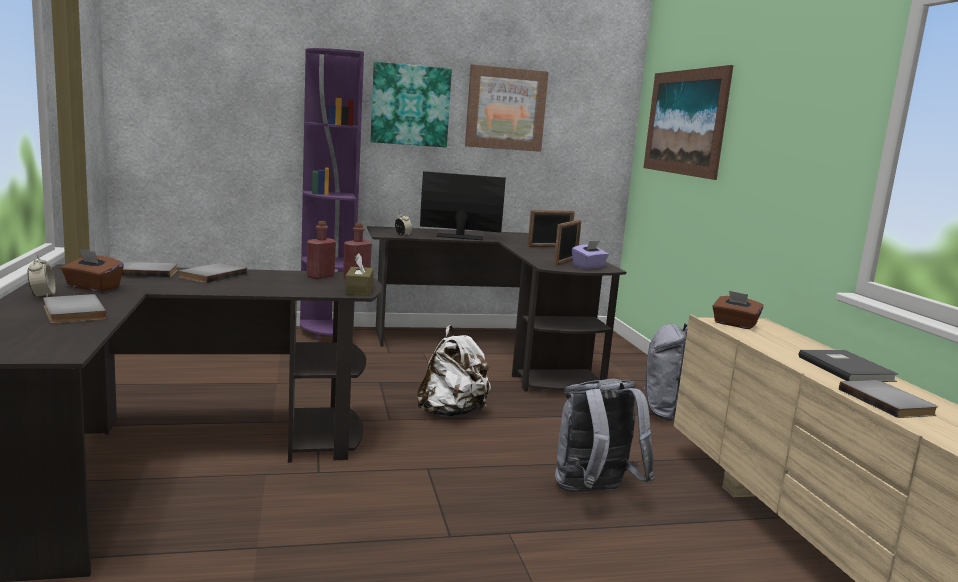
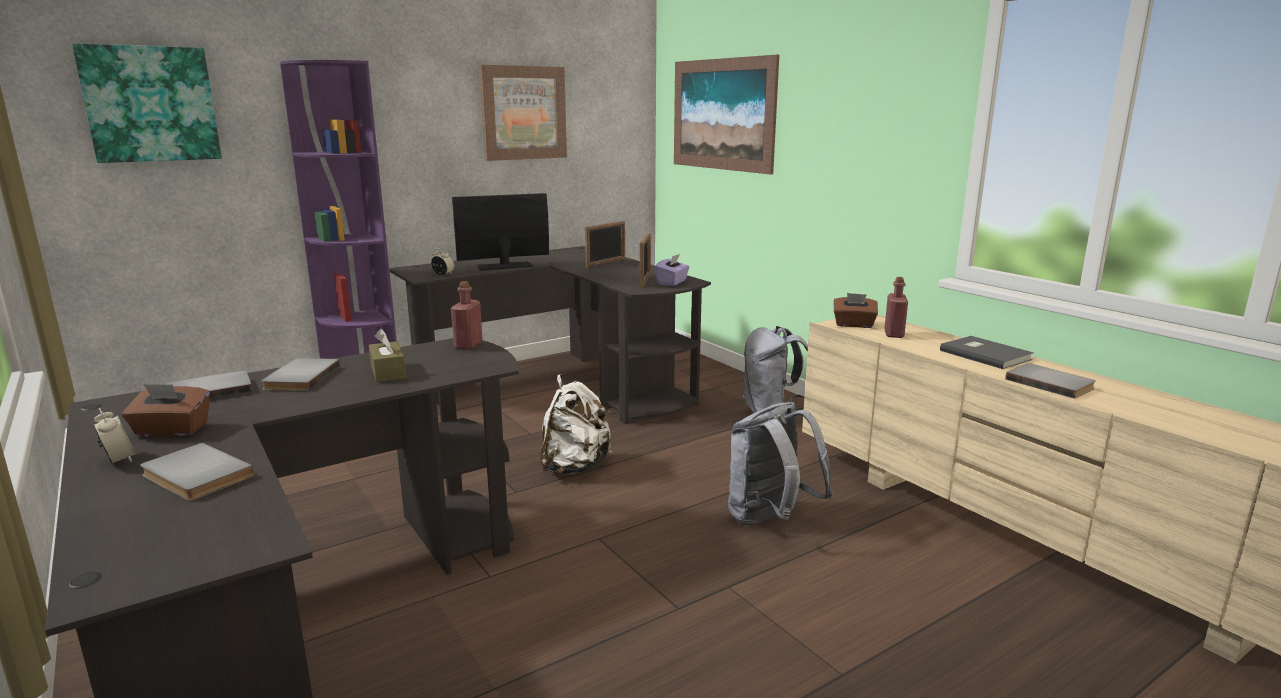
camera: 20 degrees left, 5 degrees up
(320, 276) = (427, 352): red bottle -> red bottle (894, 334)
(359, 290) = (492, 362): brown tissue box -> brown tissue box (388, 372)
(410, 105) = (417, 119): picture -> picture (151, 104)

